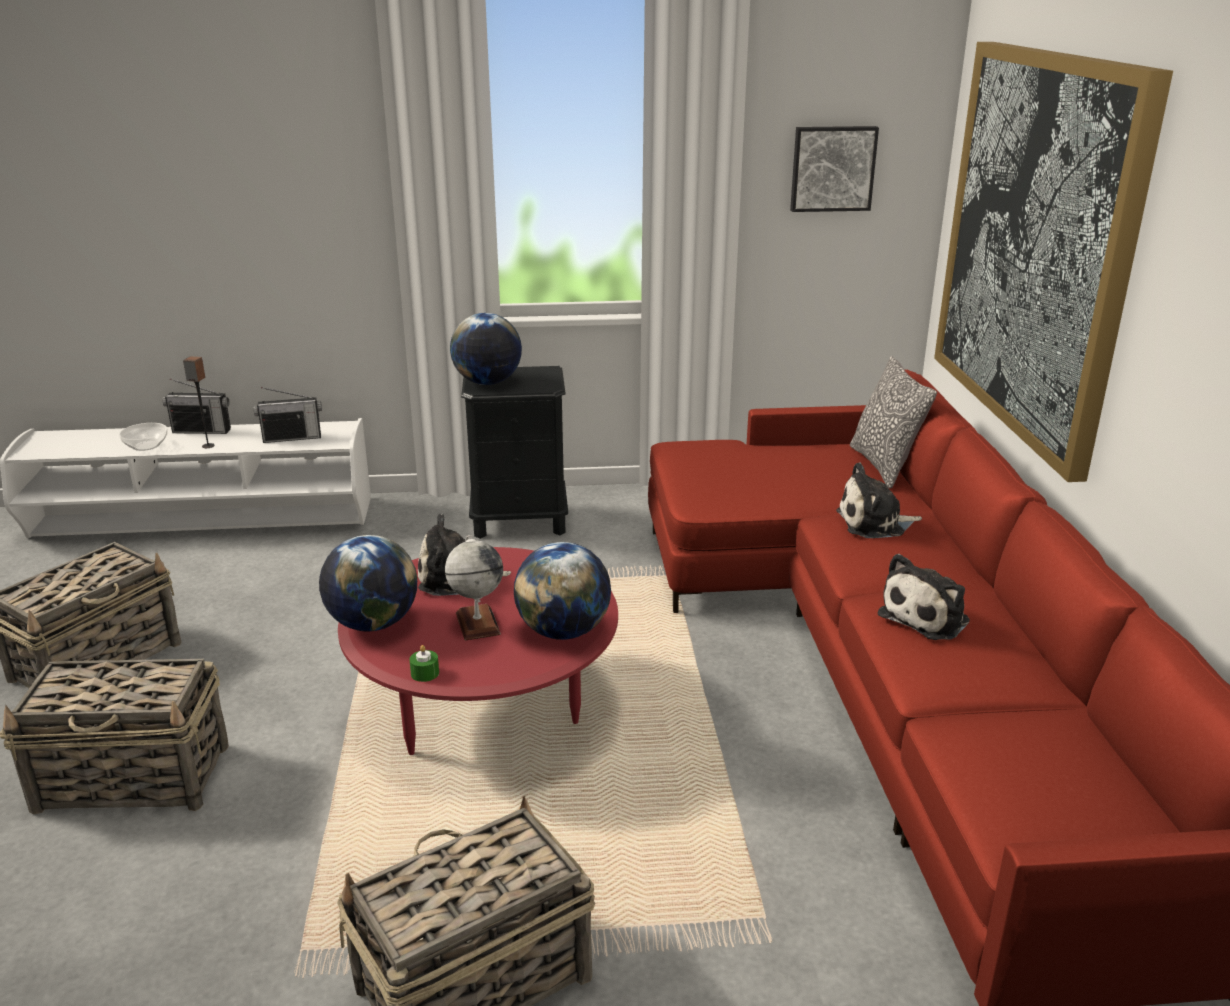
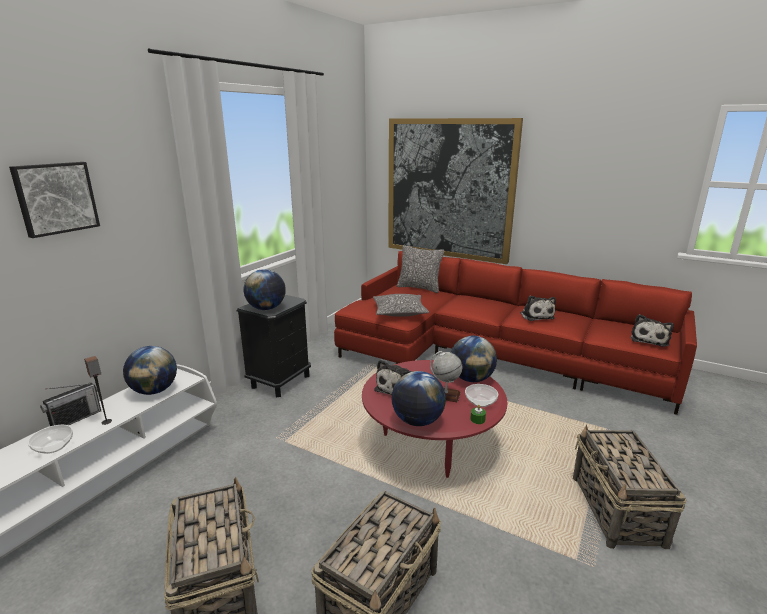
camera: 55 degrees left, 5 degrees down
(292, 438) = (154, 391): radio -> globe
(486, 661) = (480, 402): none -> bowl
(728, 485) = (399, 312): none -> pillow
(832, 168) = (338, 176): picture -> picture (56, 198)
(875, 523) = (463, 302): plush toy -> plush toy (649, 339)

